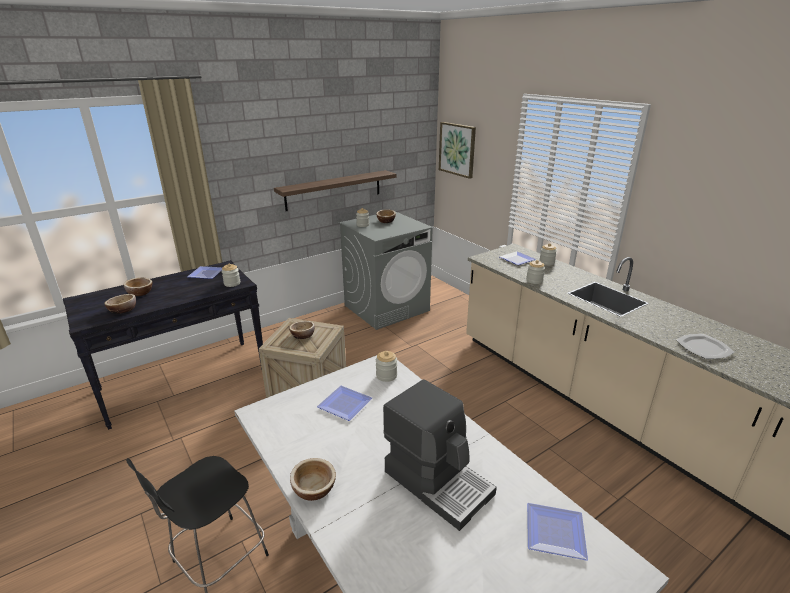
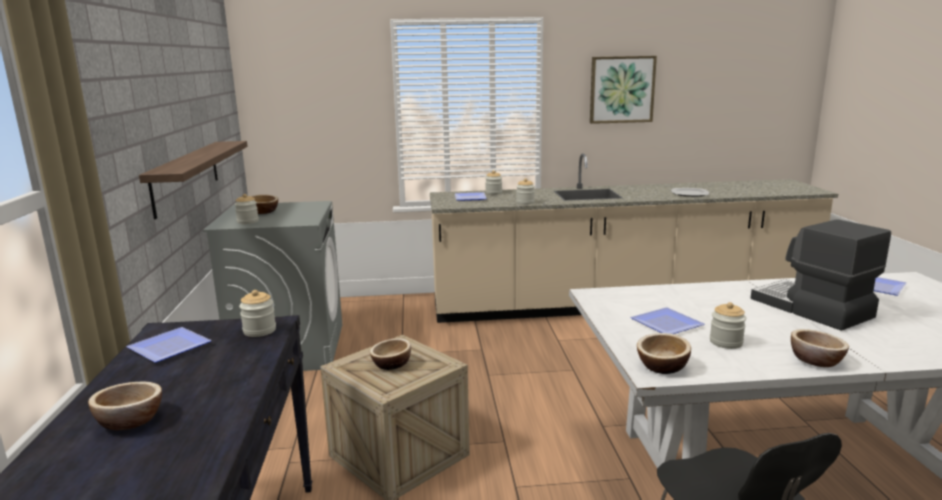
camera: 60 degrees left, 10 degrees down
(123, 310) = (192, 445): bowl -> bowl (662, 366)
(386, 375) = (622, 297): jar -> jar (726, 342)
(438, 481) = (811, 309): coffee machine -> coffee machine turned 105 degrees counterclockwise
(457, 149) = (286, 103): picture -> picture (621, 89)

